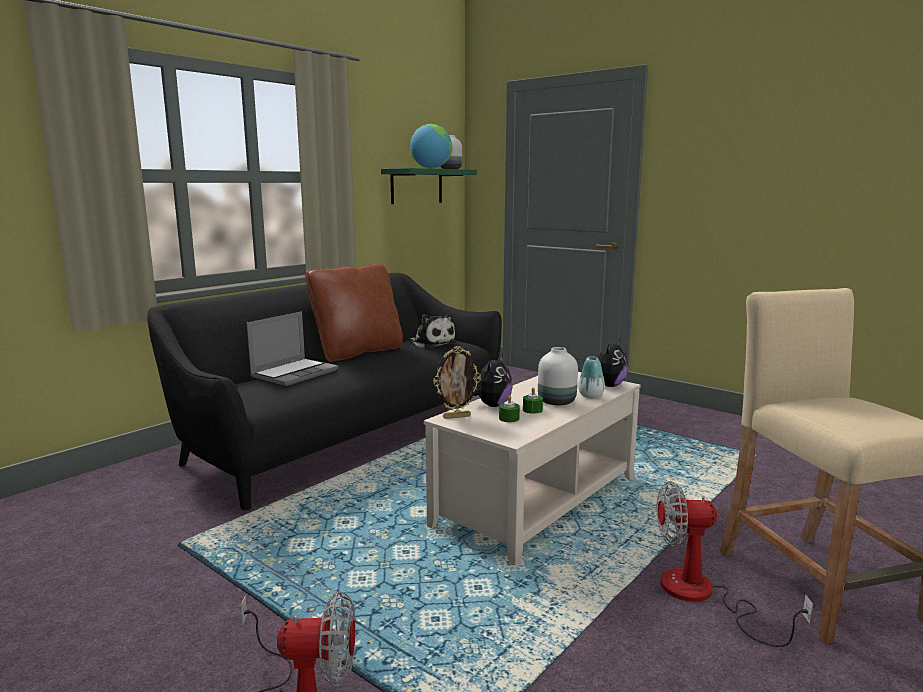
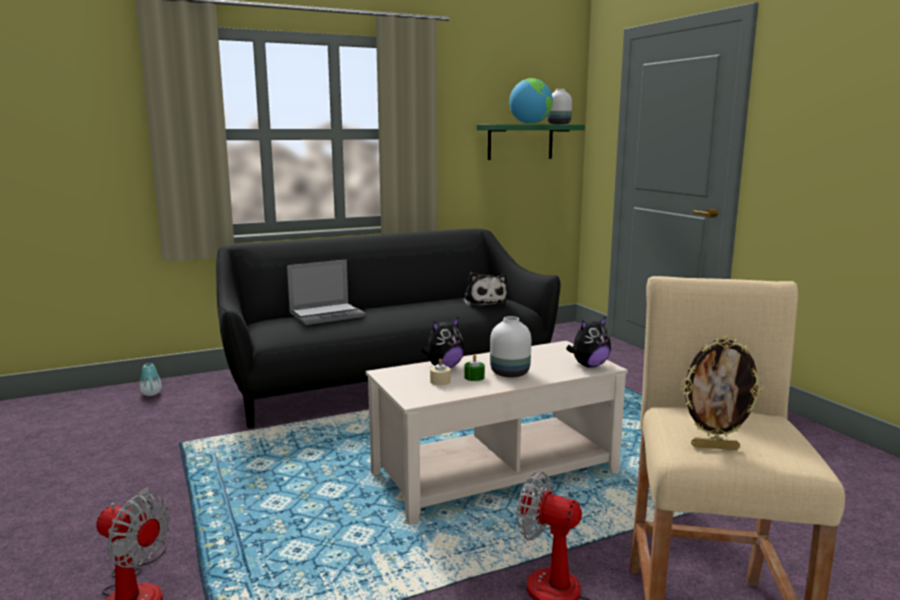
camera: 25 degrees right, 0 degrees up
(358, 352) = (406, 303): brown pillow -> none
(456, 417) = (397, 372): picture frame -> picture frame (715, 447)
(509, 418) = (440, 381): green candle -> beige candle
(590, 396) = (553, 373): vase -> vase (151, 393)

